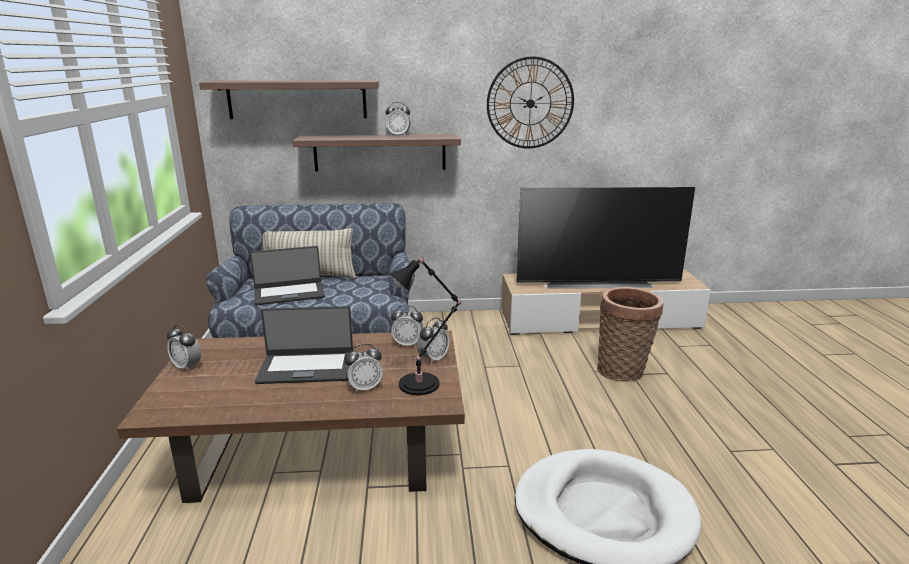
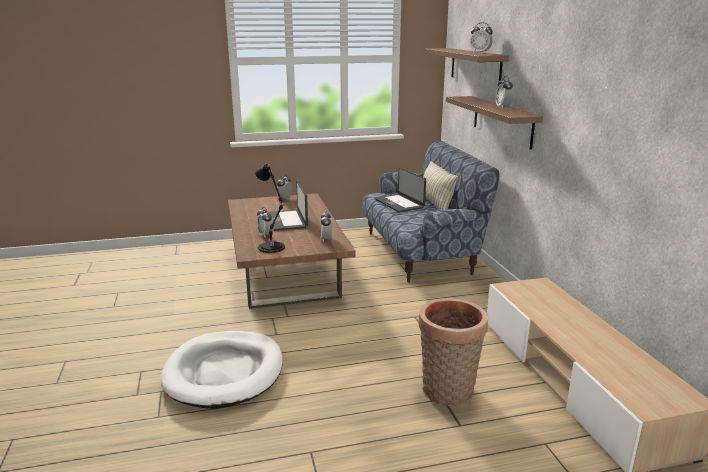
camera: 80 degrees right, 0 degrees up
(433, 359) = (306, 248): alarm clock -> alarm clock (480, 53)
(530, 103) = (594, 94): wall clock -> none
(597, 283) = (571, 329): television -> none

